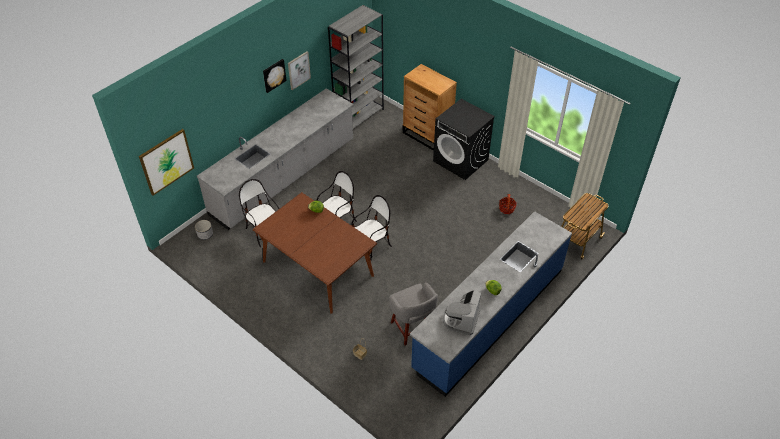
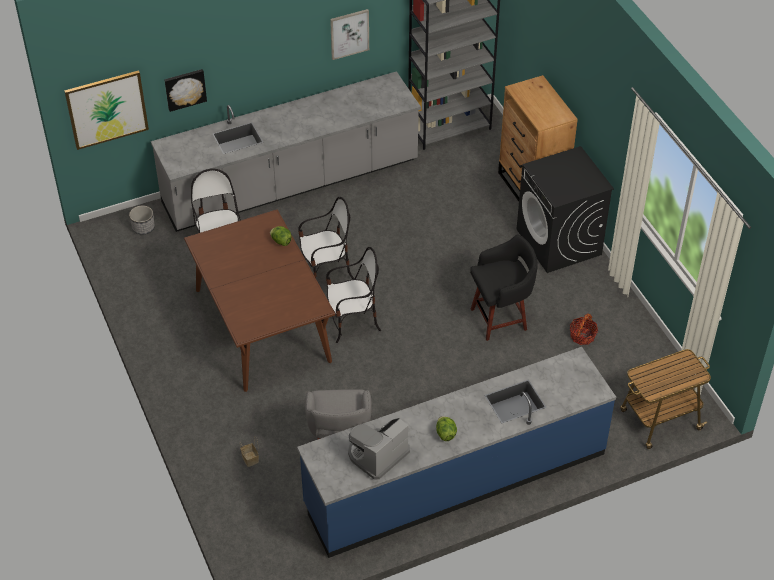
camera: 25 degrees right, 0 degrees up
(273, 75) = (303, 31): picture -> picture (185, 89)
(456, 215) = (500, 318): none -> black stool

